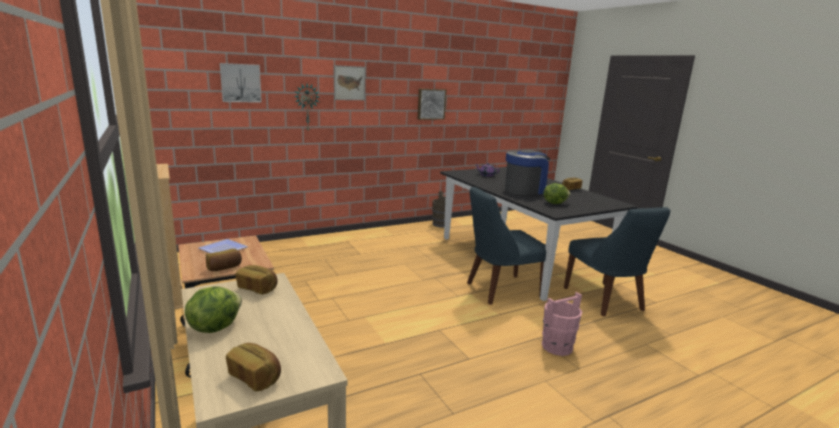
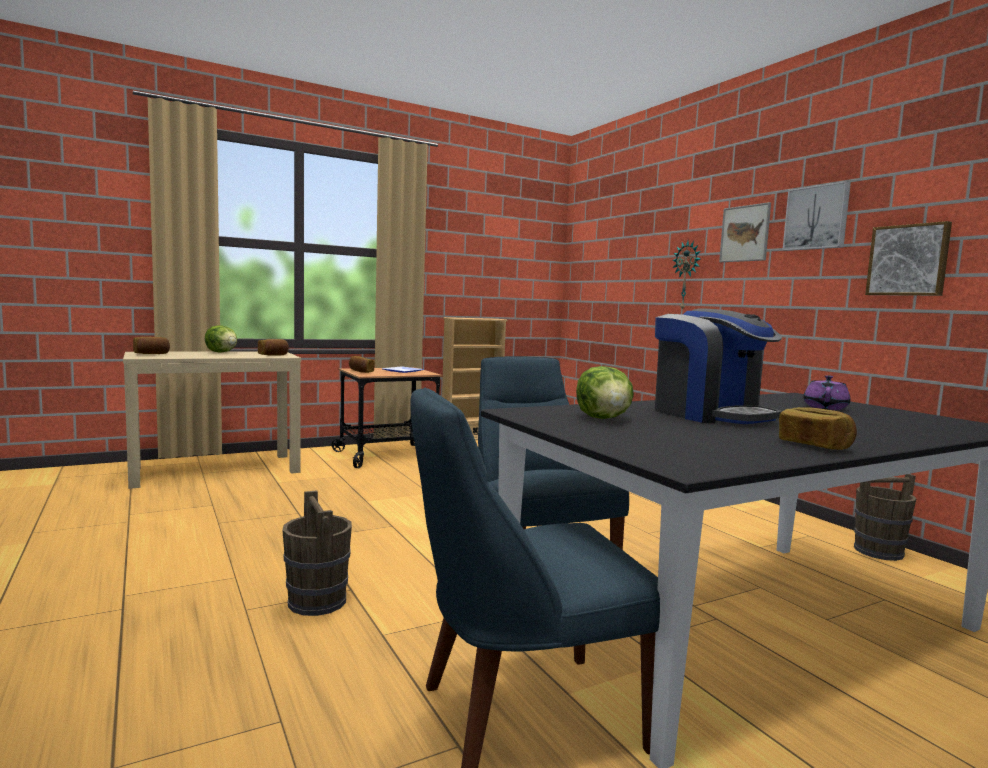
camera: 90 degrees right, 10 degrees down
(240, 83) = (629, 248): picture -> picture (817, 218)
(557, 346) = (317, 602): pink bucket -> brown bucket

